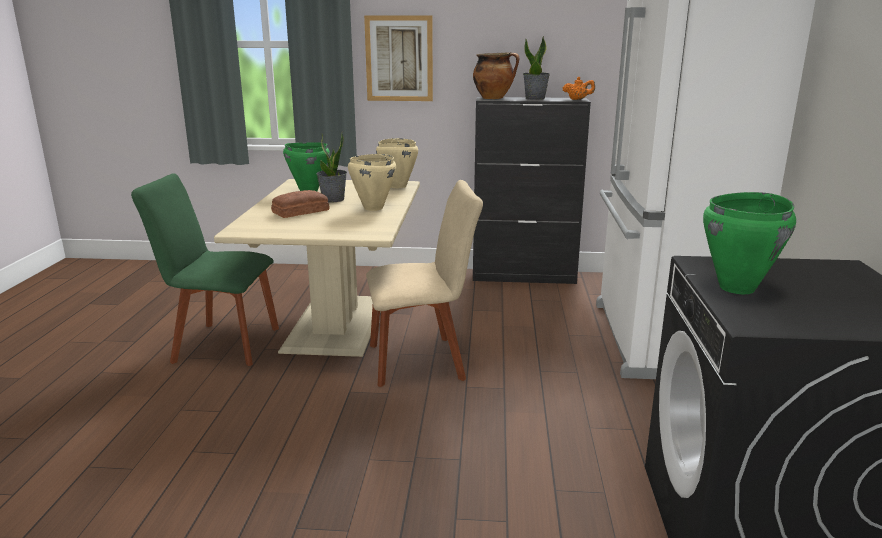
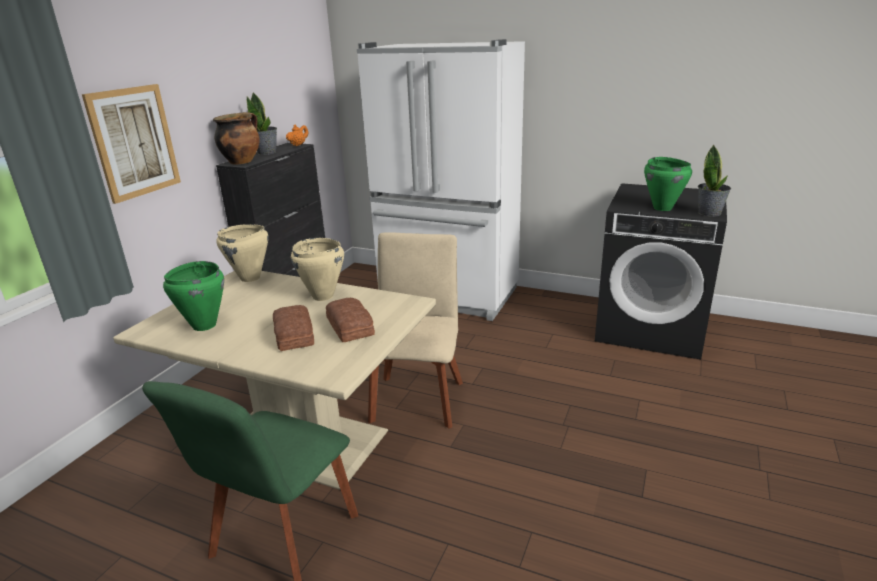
camera: 70 degrees left, 5 degrees up
(320, 222) = (351, 326): none -> bread
(333, 199) = (264, 314): potted plant -> potted plant (710, 213)

